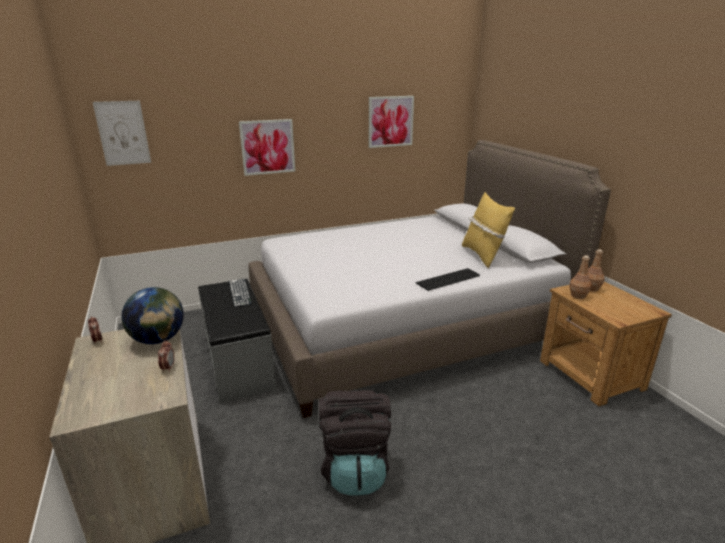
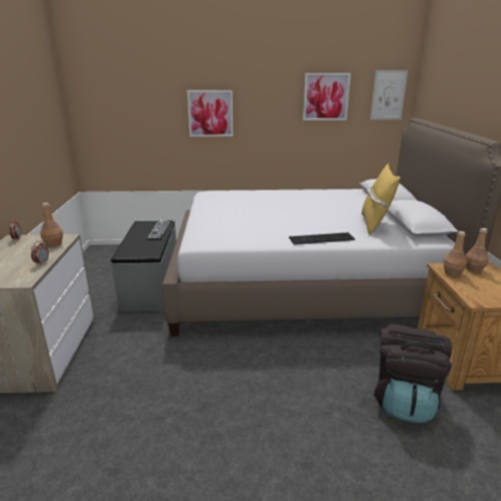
camera: 20 degrees right, 0 degrees up
(123, 133) = (98, 95): picture -> picture (388, 95)
(158, 339) = (54, 244): globe -> brown bottle
(355, 468) = (185, 383): black backpack -> black backpack (404, 400)

